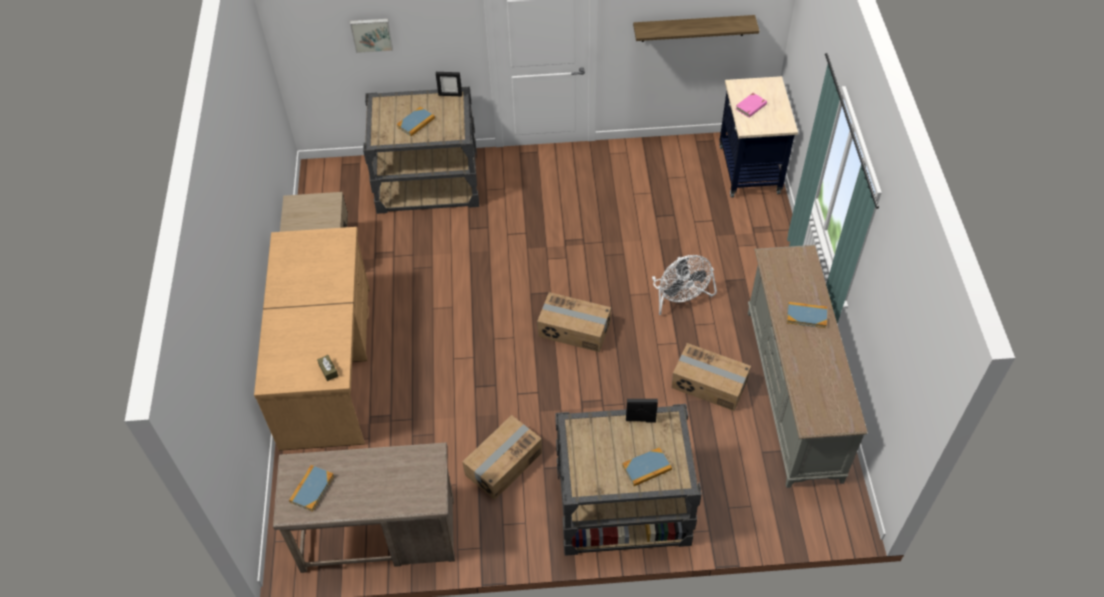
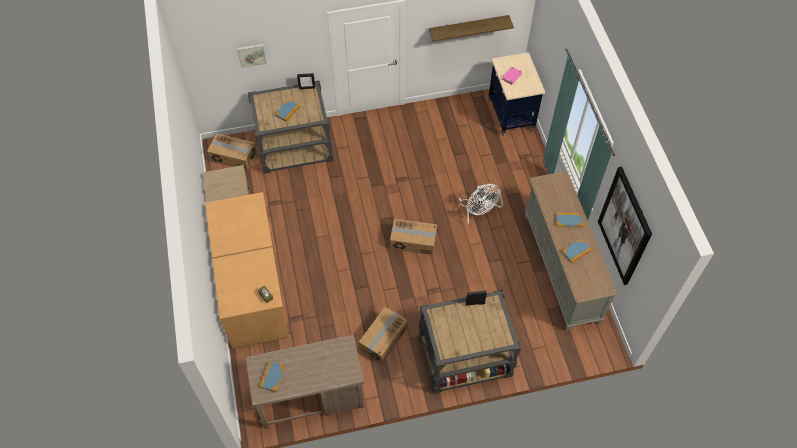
camera: 10 degrees left, 5 degrees up
(646, 468) = (484, 335): book -> book (576, 251)
(709, 384) = (507, 268): cardboard box -> cardboard box (233, 157)
(887, 326) = (624, 226): none -> picture

